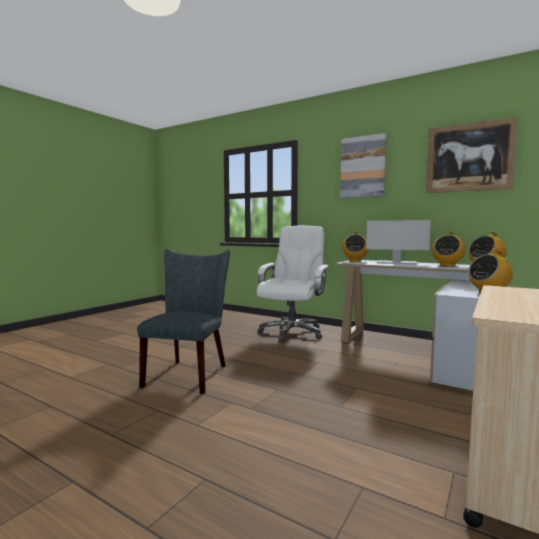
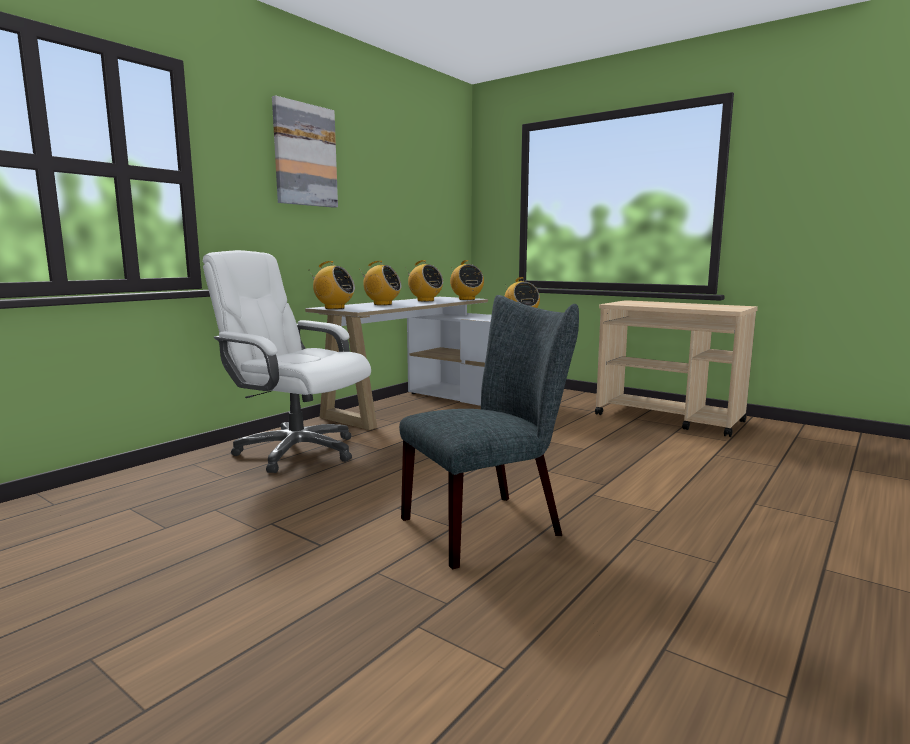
camera: 85 degrees left, 5 degrees up
(189, 373) = (490, 525): grey chair -> grey chair turned 135 degrees clockwise
(395, 263) = (382, 304): monitor -> radio
(469, 157) = (406, 172): picture -> none

